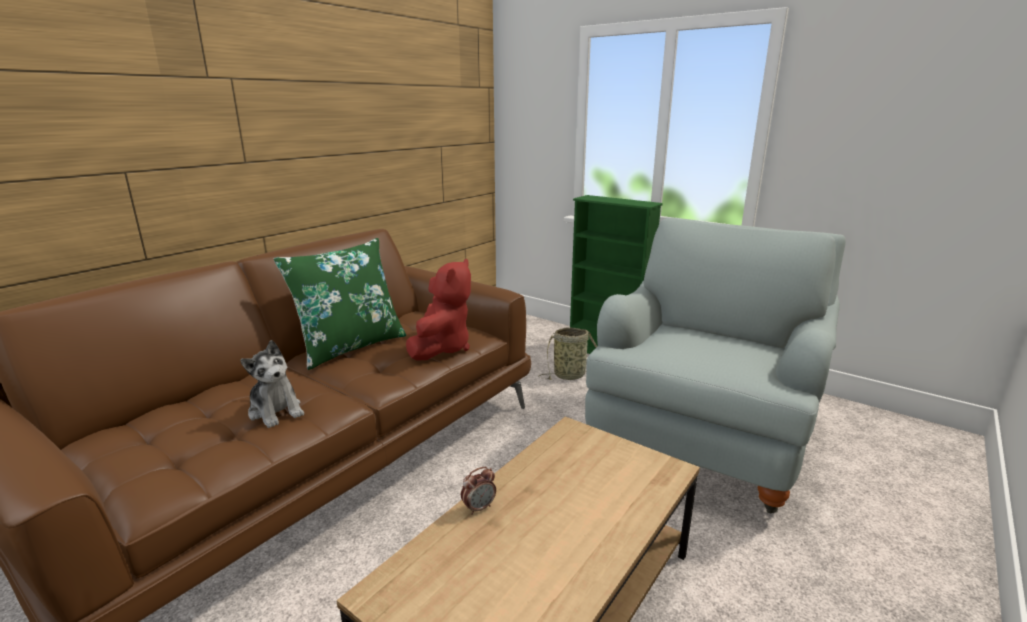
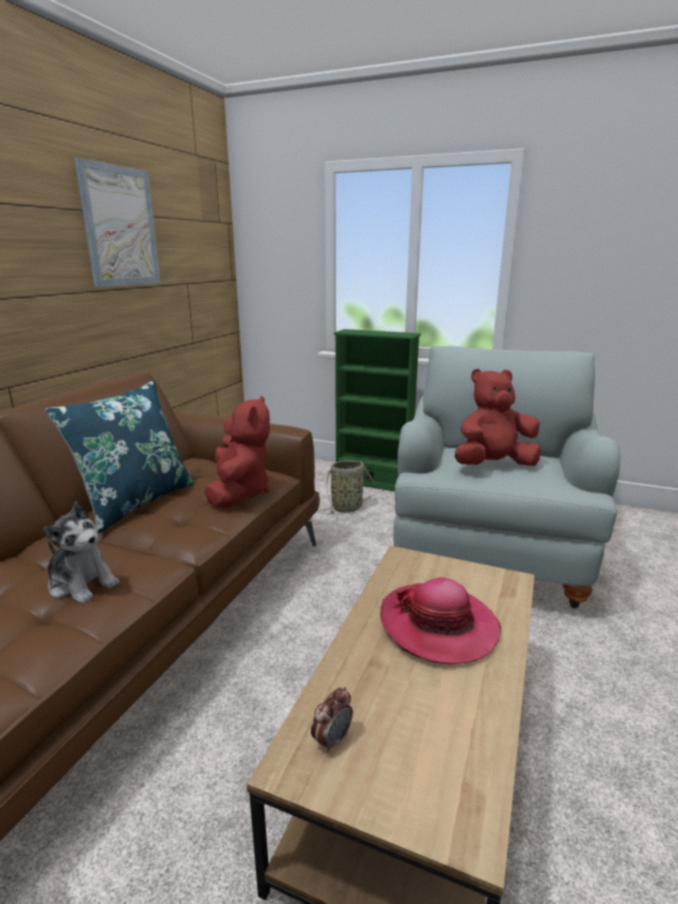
camera: 15 degrees left, 0 degrees up
(350, 346) = (136, 502): green pillow -> blue pillow
(375, 95) = (120, 227): none -> picture
(479, 508) = (352, 650): alarm clock -> alarm clock (332, 740)
(572, 499) = (438, 625): none -> hat
(697, 348) = (493, 465): none -> red plush toy

